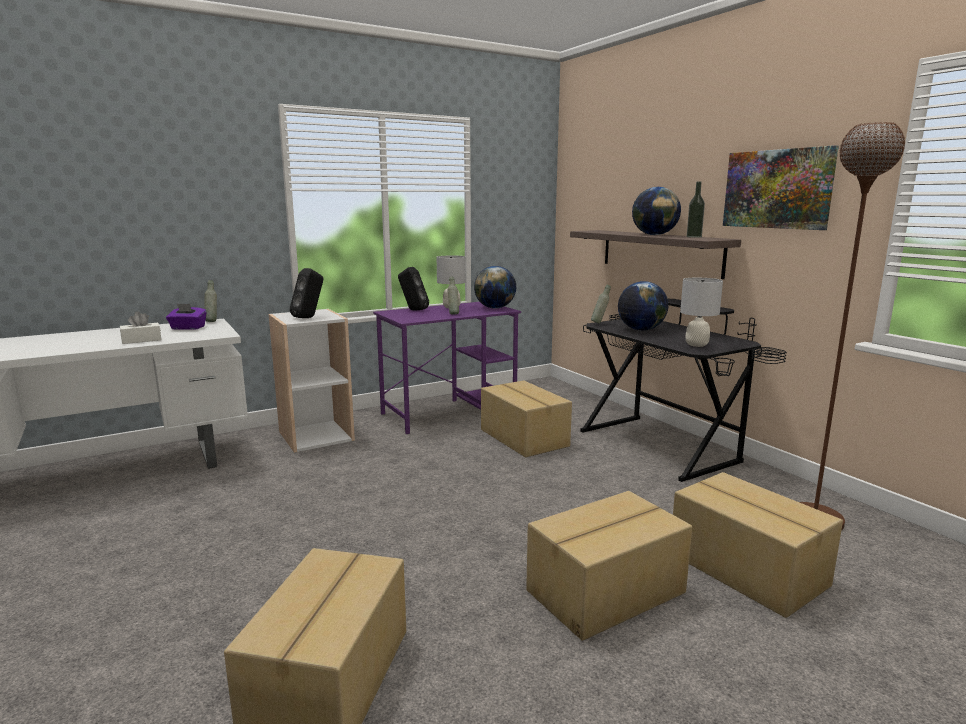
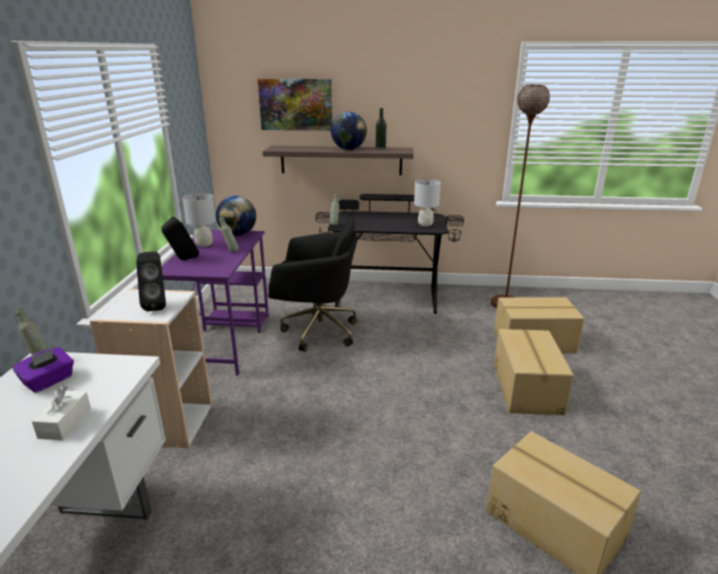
camera: 55 degrees left, 10 degrees up
(523, 438) = (316, 332): cardboard box -> black office chair
(640, 330) = (370, 223): globe -> none
(777, 189) = (437, 113): picture -> picture (296, 104)

